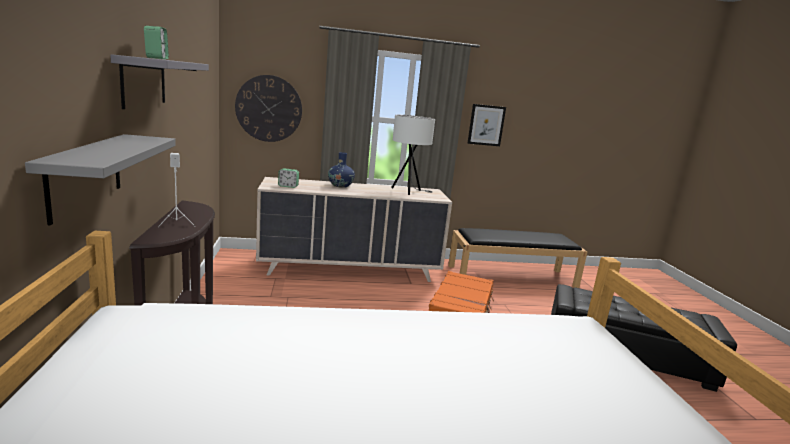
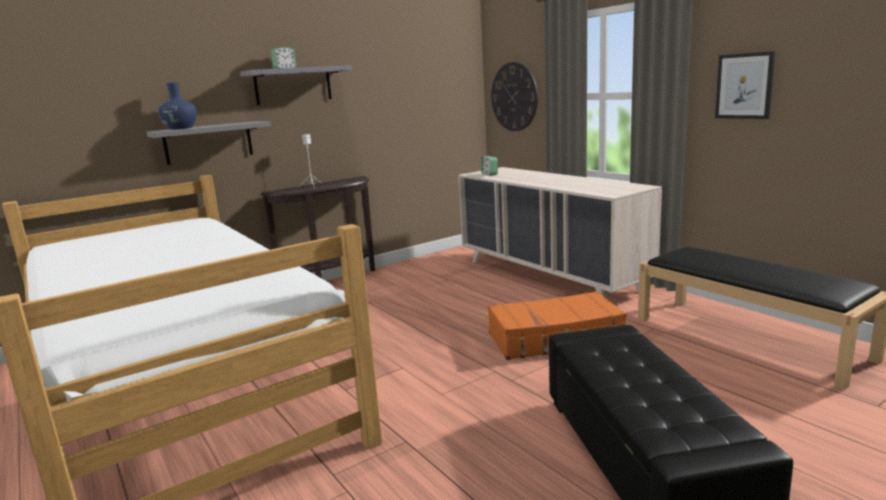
camera: 65 degrees right, 0 degrees up
(340, 185) = (542, 176): blue vase -> blue vase (180, 128)
(408, 192) = (598, 185): white table lamp -> none

